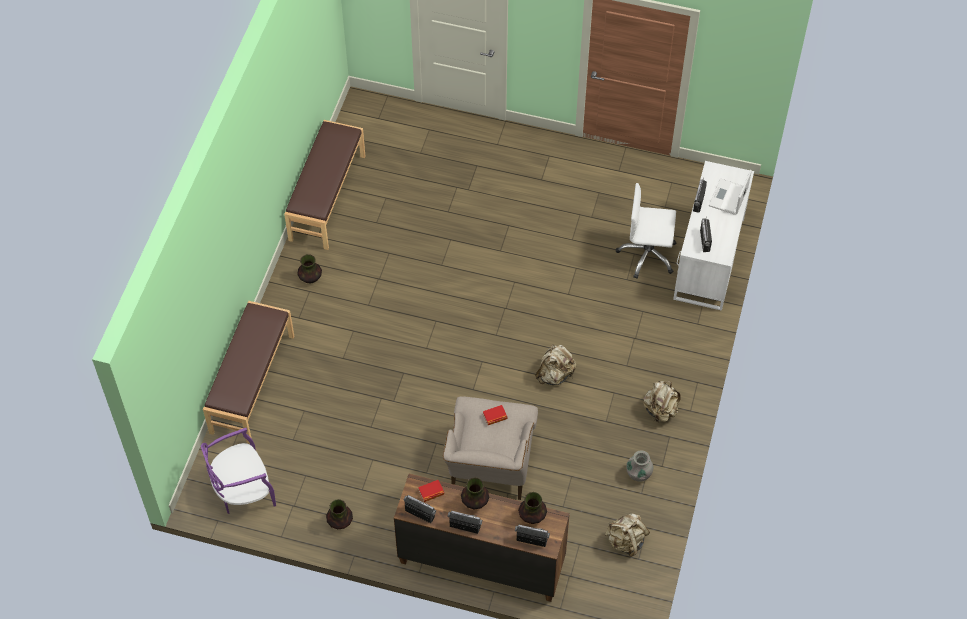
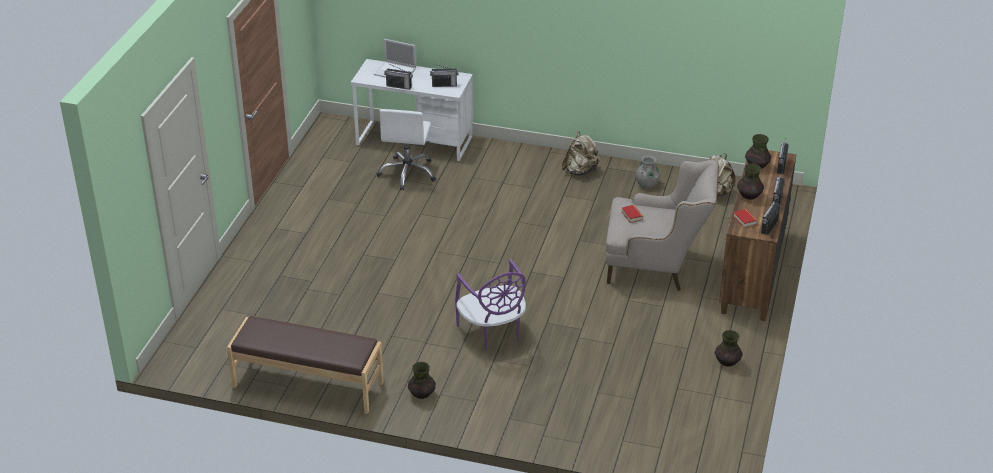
camera: 90 degrees left, 20 degrees down
(243, 491) = (702, 434): purple chair -> purple chair (492, 333)
(251, 384) = (565, 434): brown bench -> none
(555, 375) = (545, 228): beige backpack -> none

